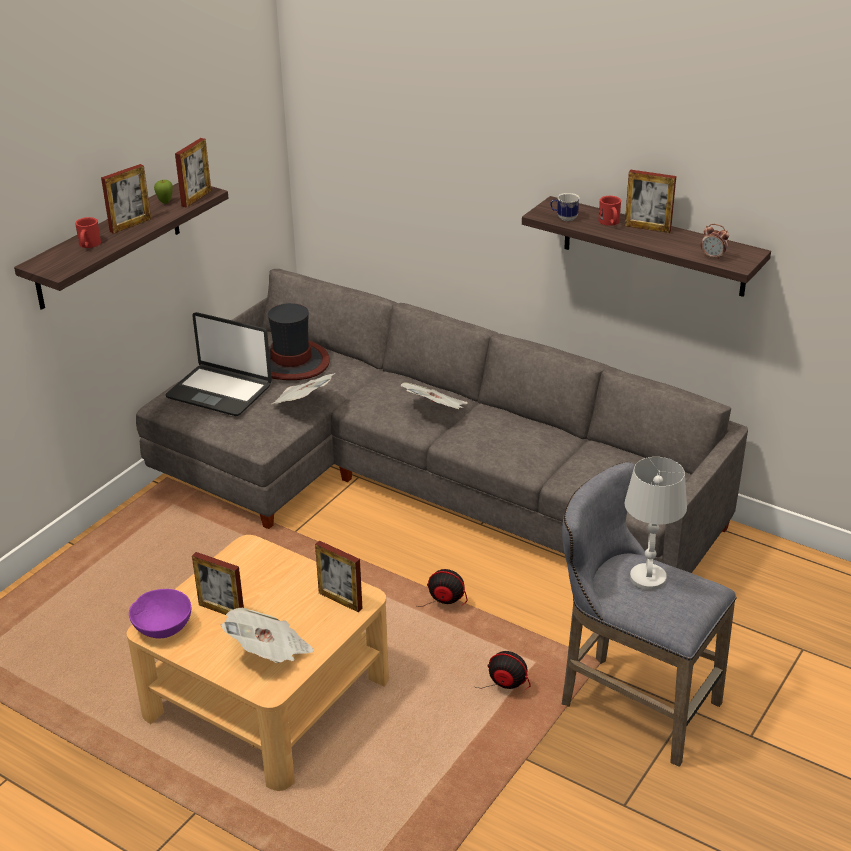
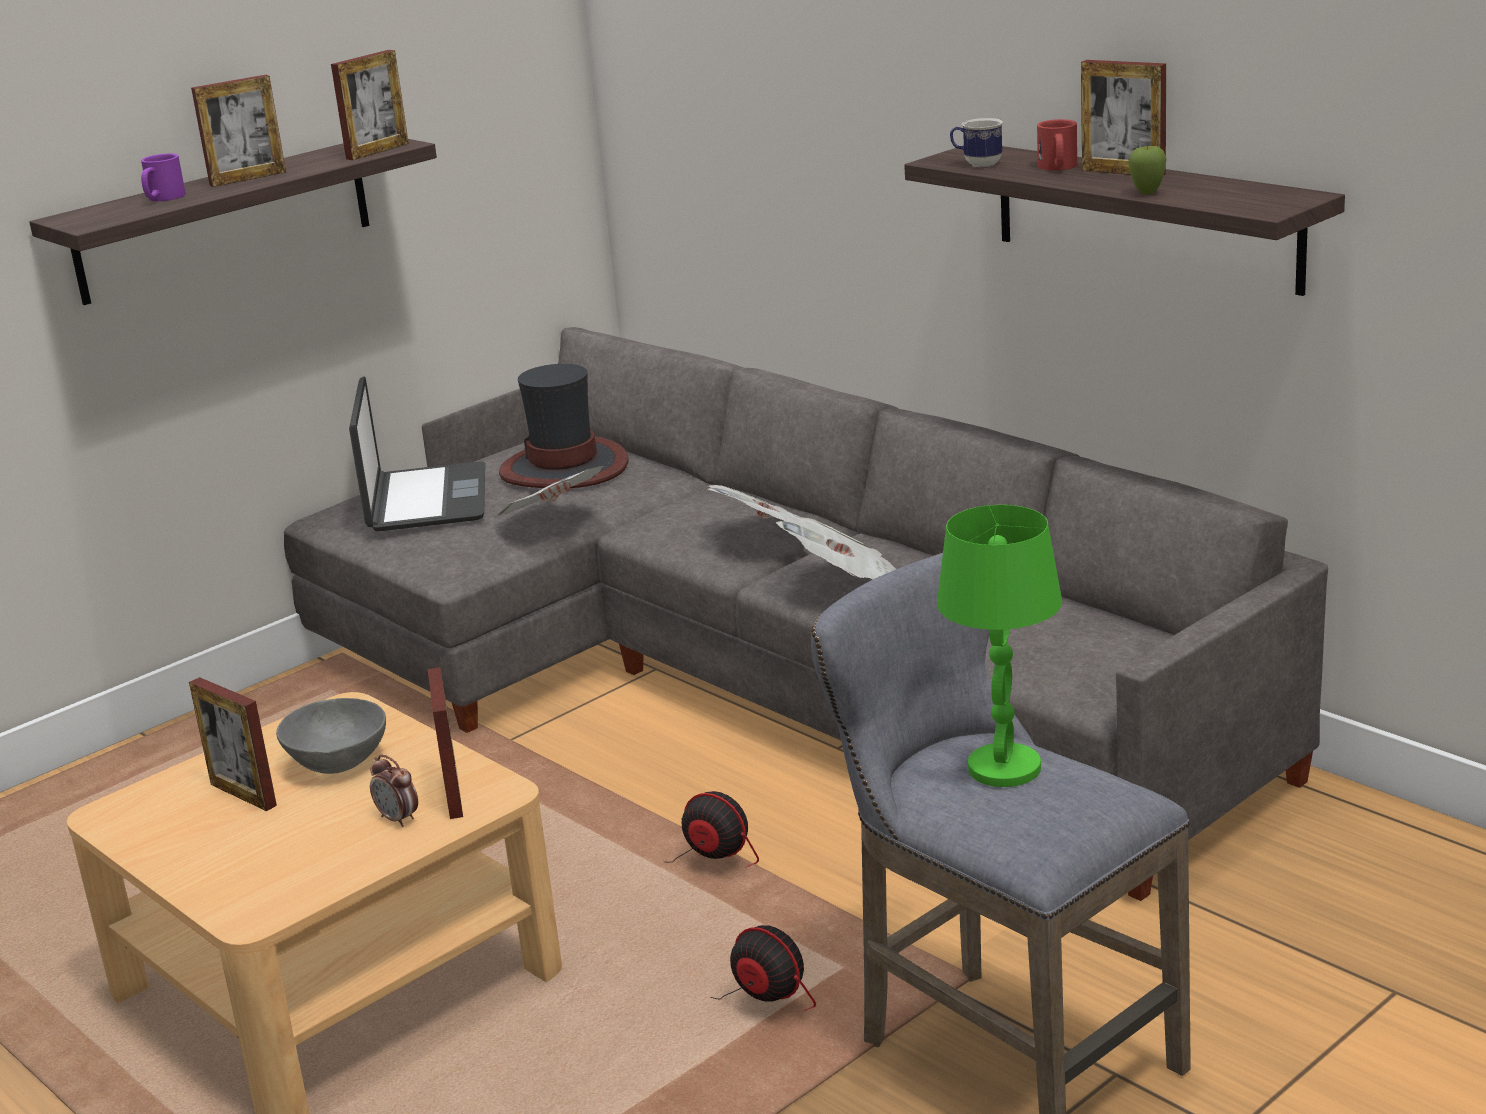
camera: 15 degrees right, 10 degrees down
(88, 245) = (162, 198): red mug -> purple mug
(163, 628) = (131, 813): purple bowl -> none
(165, 202) = (325, 156): apple -> apple (1147, 193)
(220, 391) = (425, 500): laptop -> laptop turned 135 degrees counterclockwise
(264, 584) = (338, 762): none -> grey bowl
(270, 652) = (286, 862): newspaper -> newspaper (847, 582)
(340, 600) = (453, 794): picture frame -> picture frame turned 150 degrees counterclockwise
(648, 578) = (1005, 768): white table lamp -> green table lamp
(713, 257) = (1223, 202): alarm clock -> alarm clock (398, 819)

